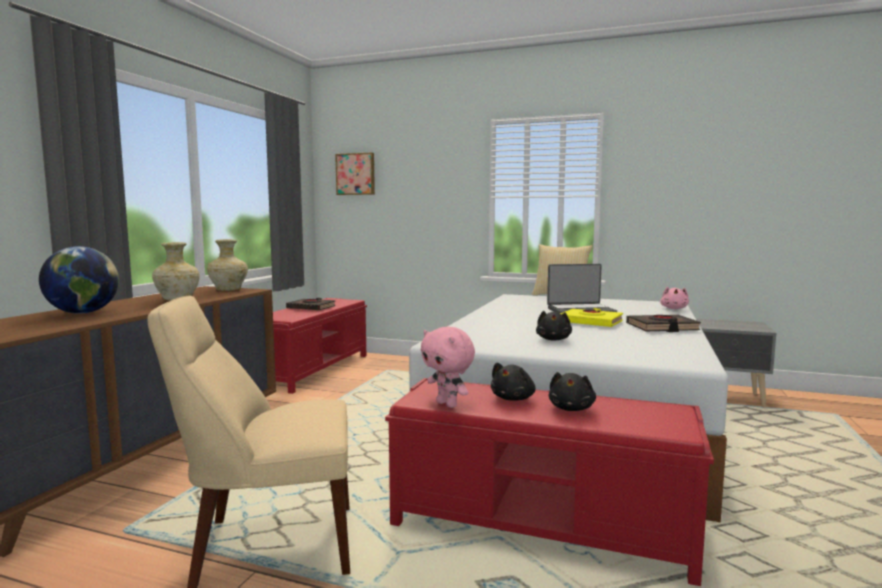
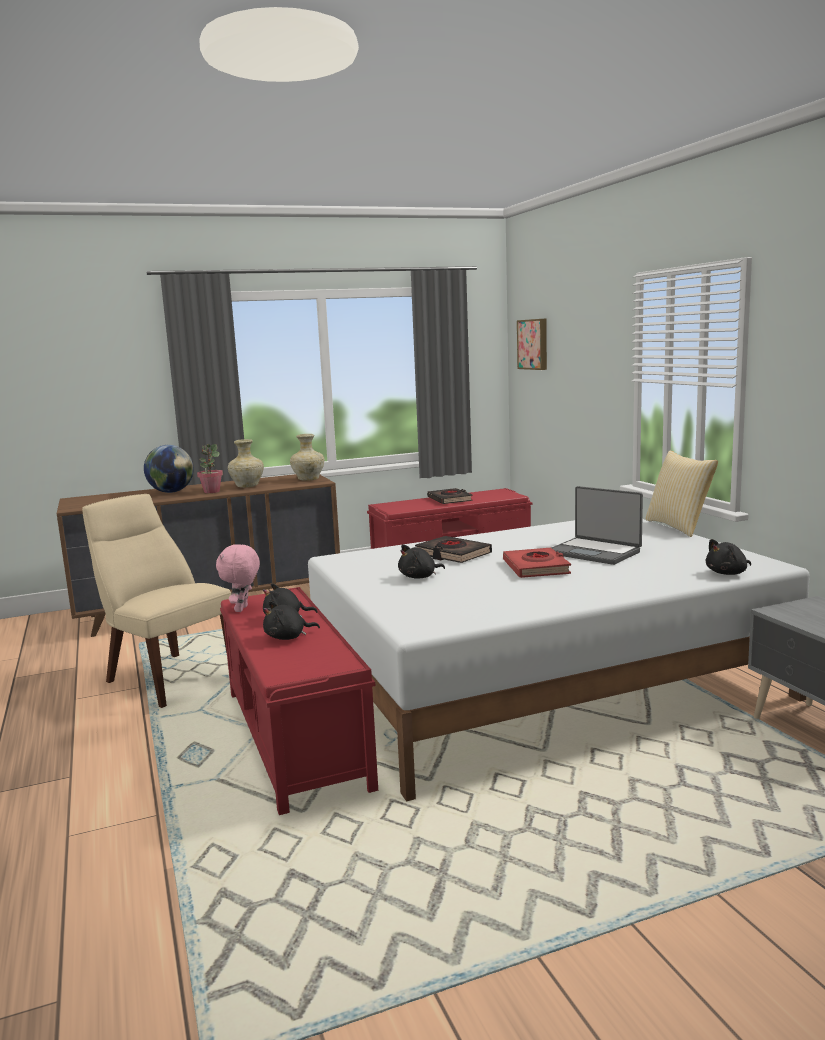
camera: 50 degrees right, 5 degrees up
(149, 307) = (211, 491): none -> potted plant
(590, 322) = (536, 568): yellow book -> red book
(662, 328) = (574, 592): black book -> black book (453, 554)
(674, 308) = (728, 573): pink plush toy -> black plush toy

